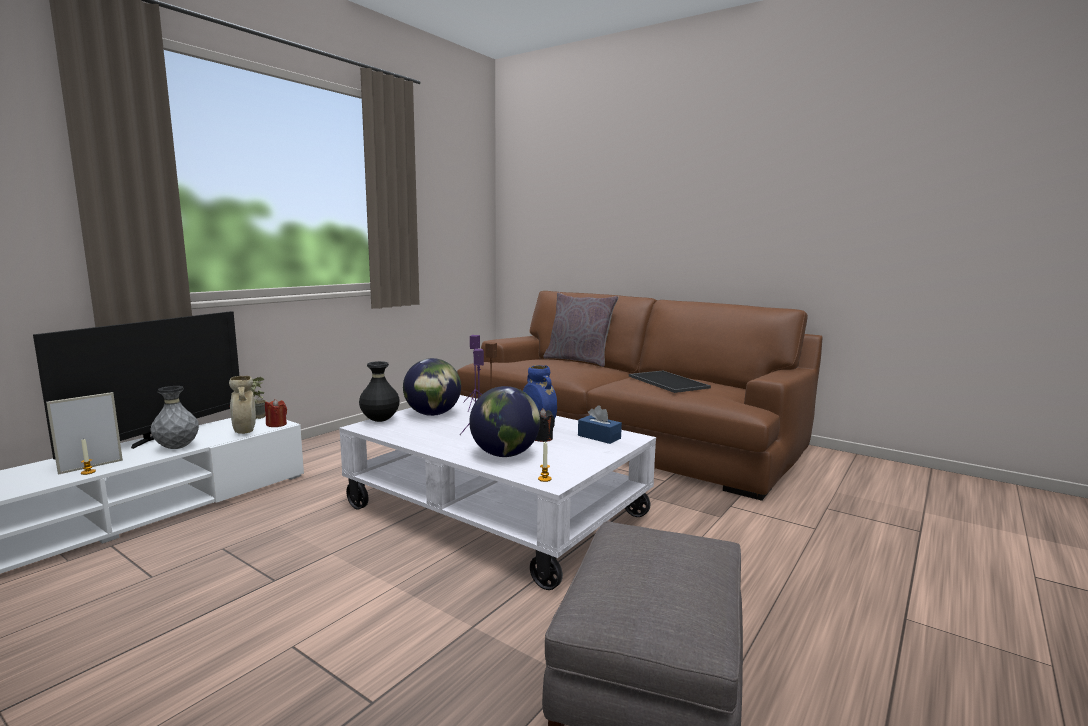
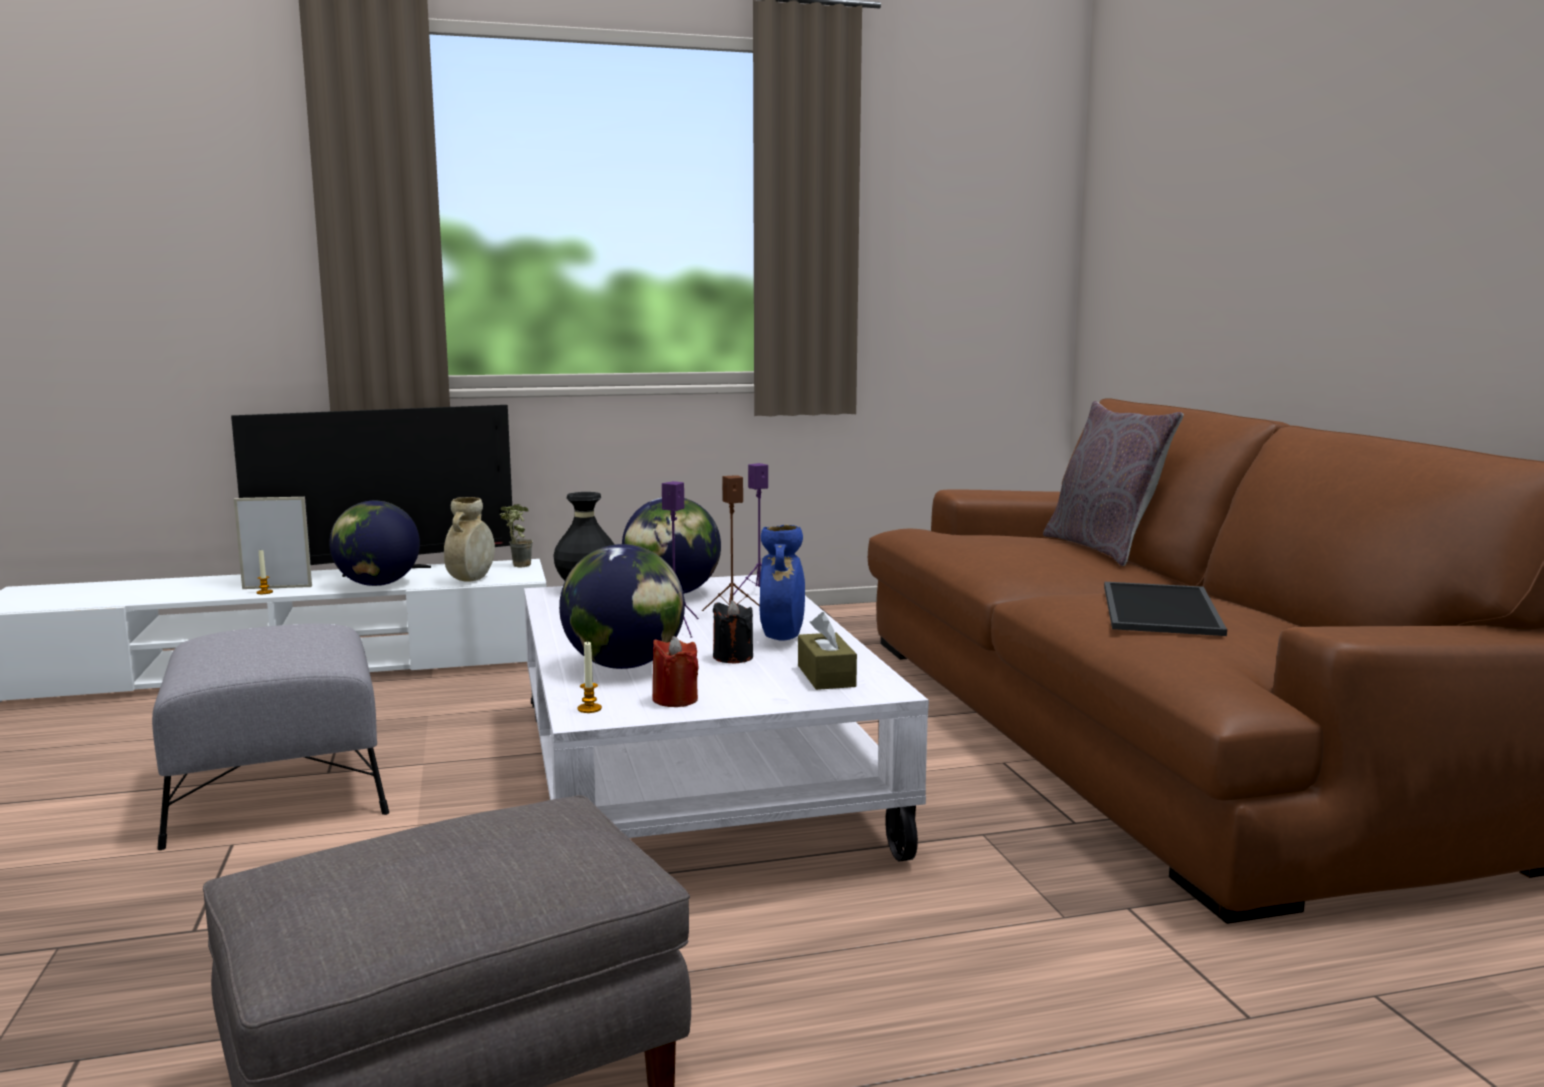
camera: 40 degrees right, 0 degrees up
(177, 448) = (377, 584): grey vase -> globe
(259, 603) = (278, 790): none -> grey ottoman
(276, 424) = (520, 578): red candle -> red candle (675, 699)
(599, 437) = (826, 676): blue tissue box -> brown tissue box

